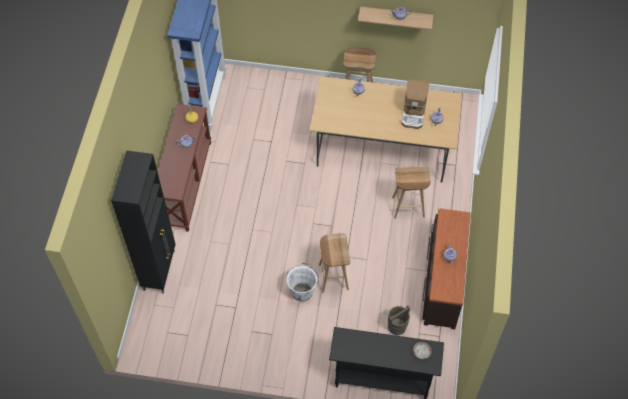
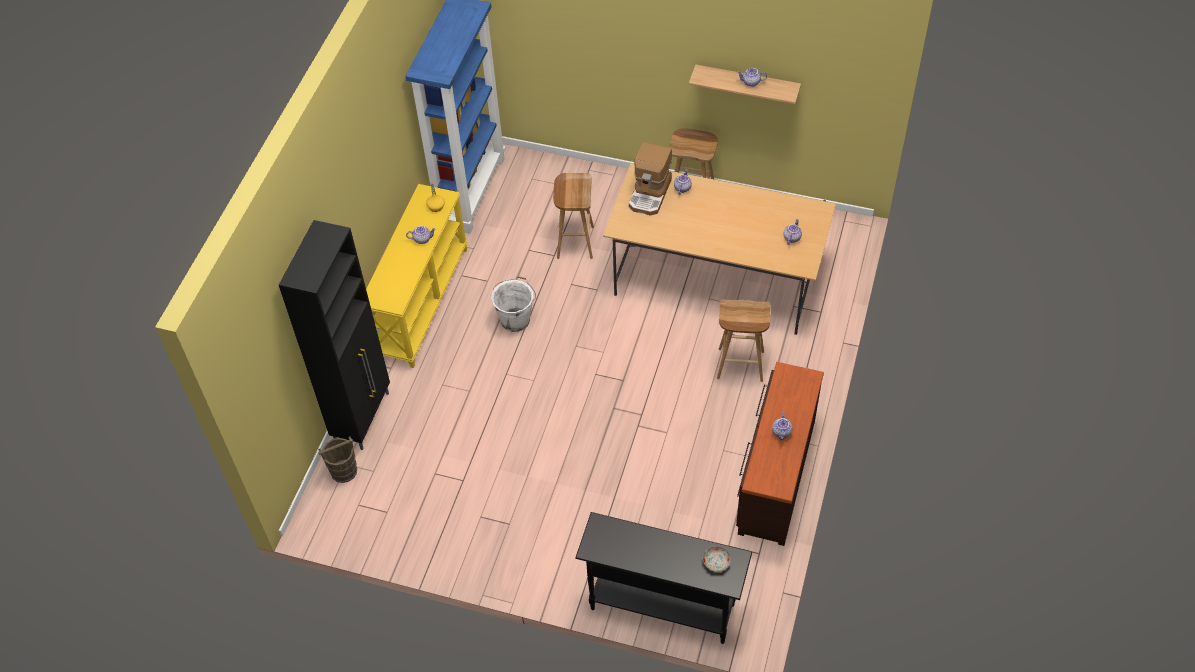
camera: 10 degrees right, 5 degrees down
(185, 183) = (421, 302): brown console table -> yellow console table
(302, 291) = (564, 468): white bucket -> white bucket (516, 319)
(333, 276) = (613, 451): brown stool -> brown stool (575, 242)
(396, 326) = (696, 533): brown bucket -> brown bucket (343, 471)
(414, 113) = (760, 225): coffee machine -> coffee machine (650, 194)

